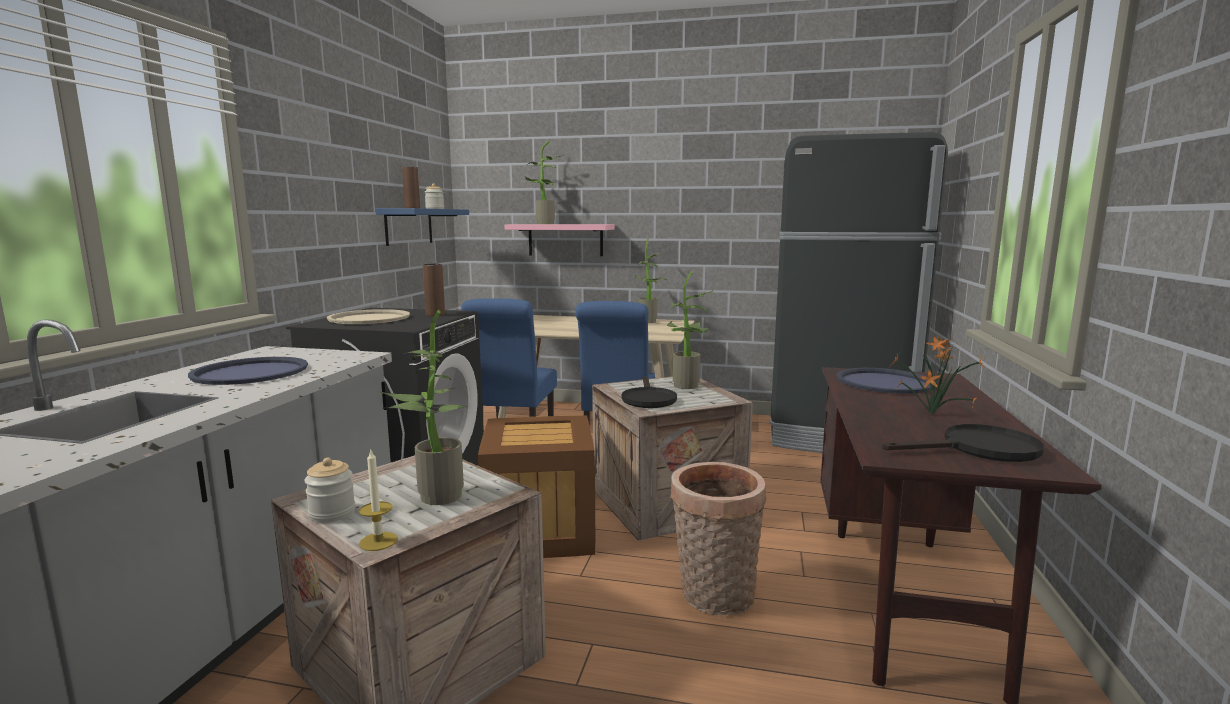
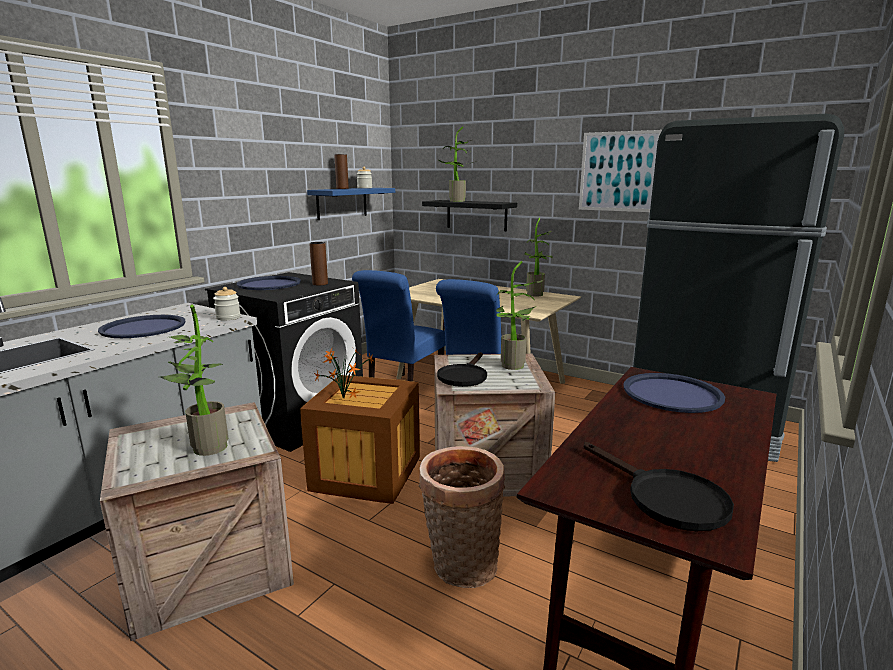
camera: 20 degrees right, 5 degrees up
(332, 513) = (130, 449): jar -> jar (228, 317)
(369, 318) = (269, 284): beige tray -> blue tray
(378, 541) = (131, 480): candle -> none
(565, 240) = (476, 215): pink shelf -> black shelf
(723, 190) = (618, 171): none -> picture
(928, 414) = (668, 442): potted plant -> potted plant (343, 398)
(979, 449) = (665, 498): black frying pan -> black frying pan turned 45 degrees clockwise

